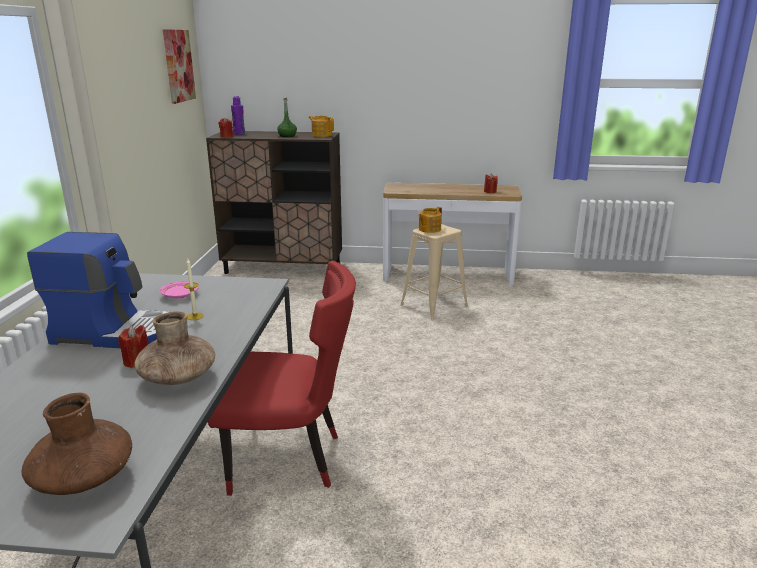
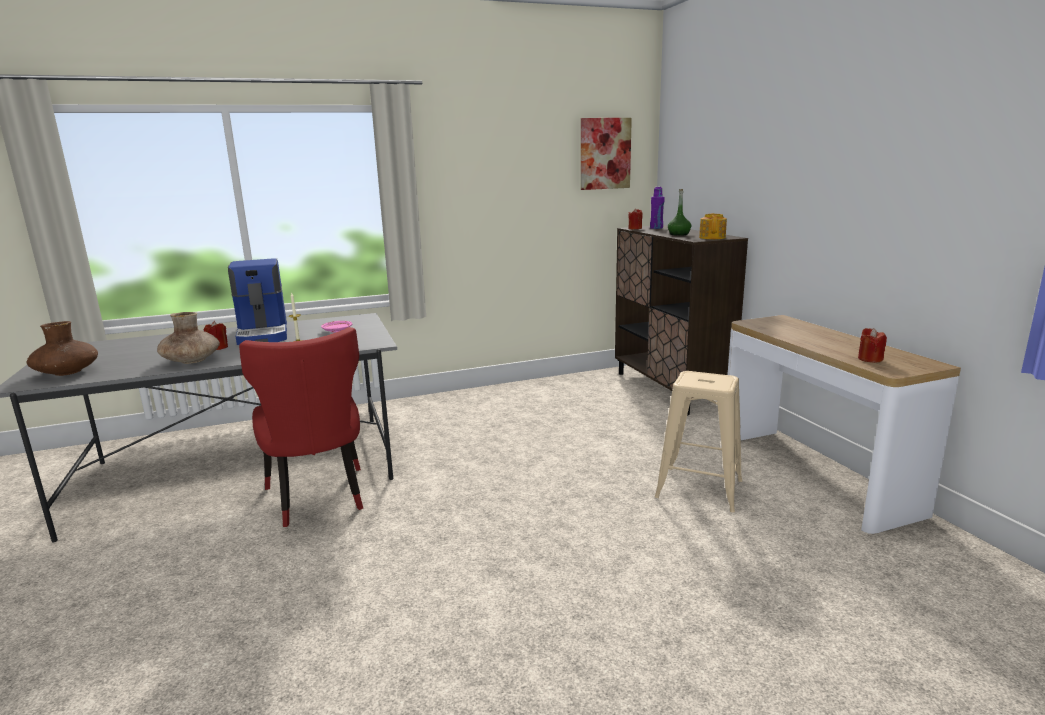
camera: 65 degrees right, 5 degrees down
(429, 229) = (699, 376): teapot -> none

